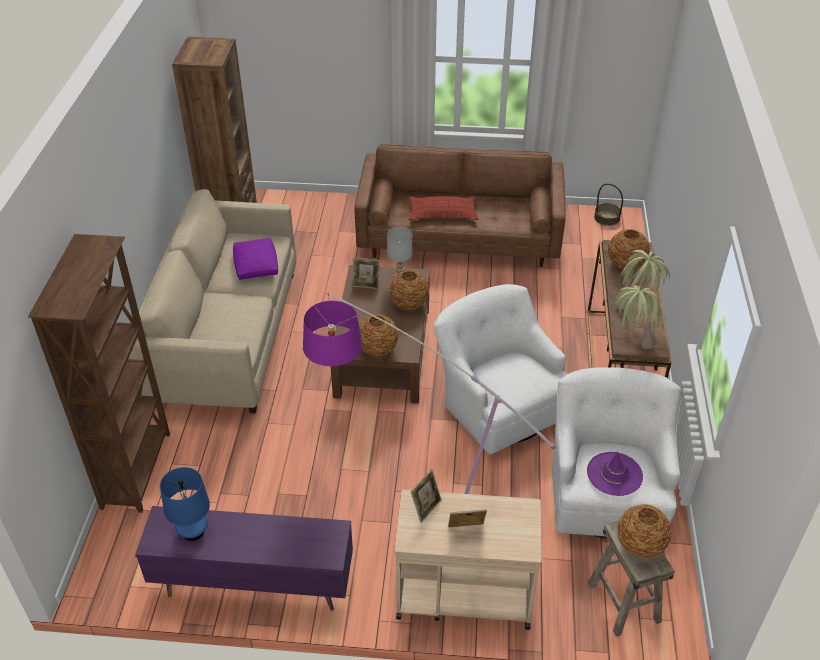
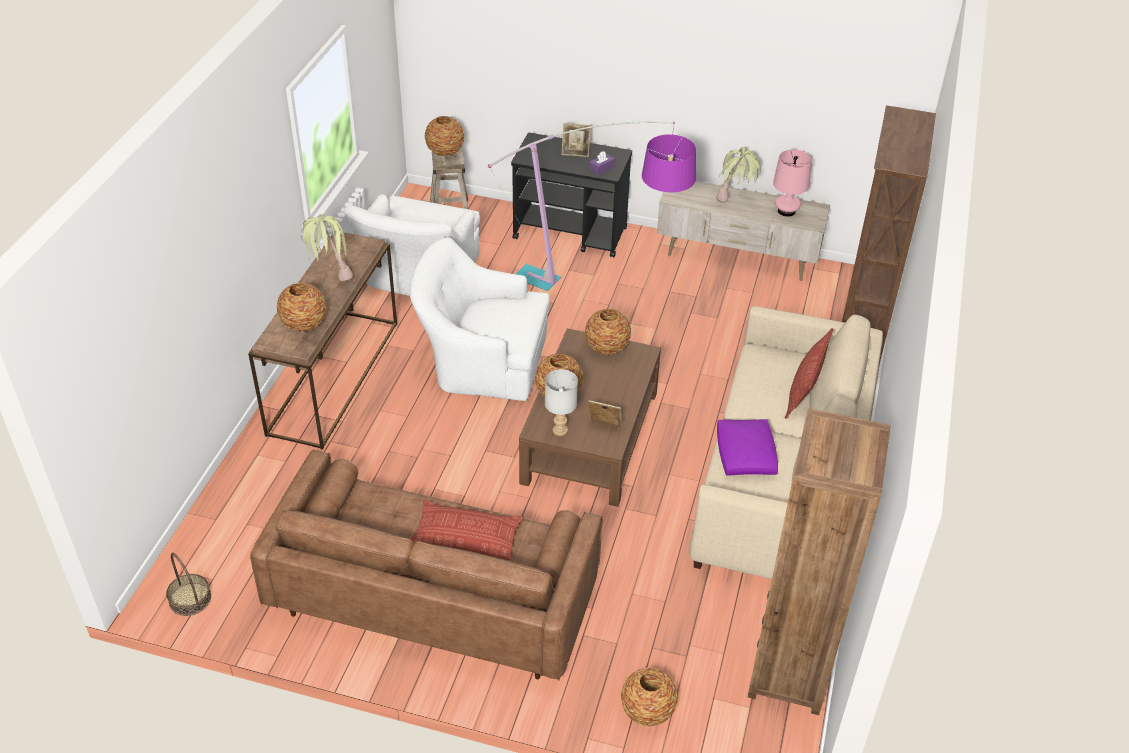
camera: 170 degrees left, 0 degrees up
(193, 531) = (786, 211): blue table lamp -> pink table lamp
(204, 319) = (804, 390): none -> pillow
(254, 586) = (736, 259): purple tv stand -> beige tv stand
(316, 205) = (647, 711): none -> vase
(426, 508) = (601, 168): picture frame -> purple tissue box
(463, 593) = (571, 233): beige cart -> black cart
(499, 404) = (481, 362): white armchair -> white armchair turned 120 degrees clockwise
(614, 474) = (428, 214): purple hat -> none
(630, 342) = (361, 246): potted plant -> potted plant (735, 205)

